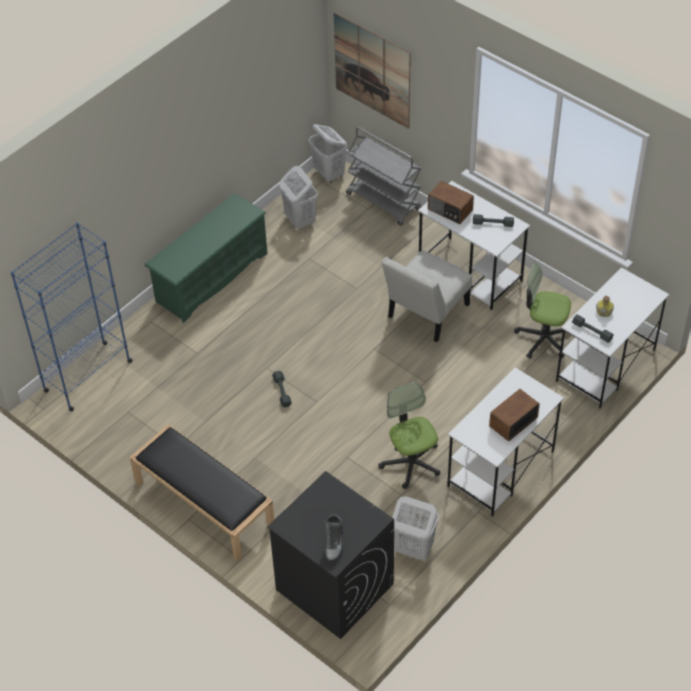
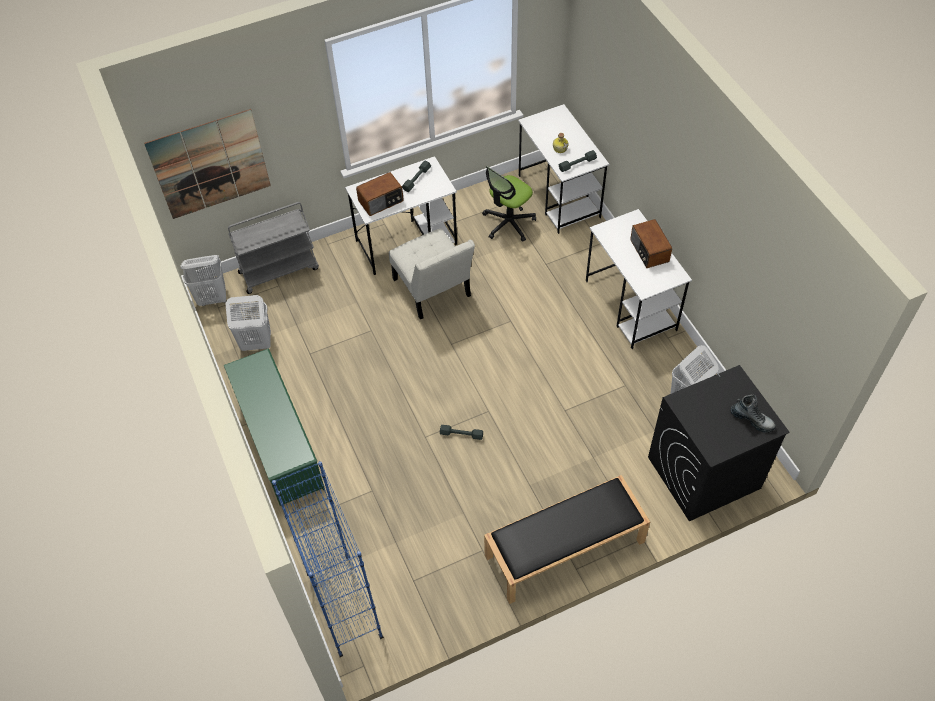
camera: 65 degrees left, 5 degrees up
(411, 463) = (594, 365): office chair -> none

